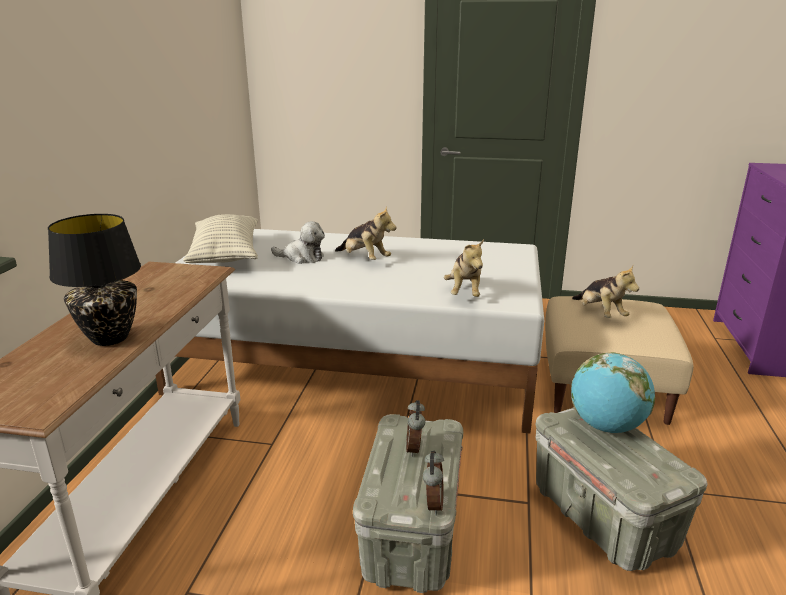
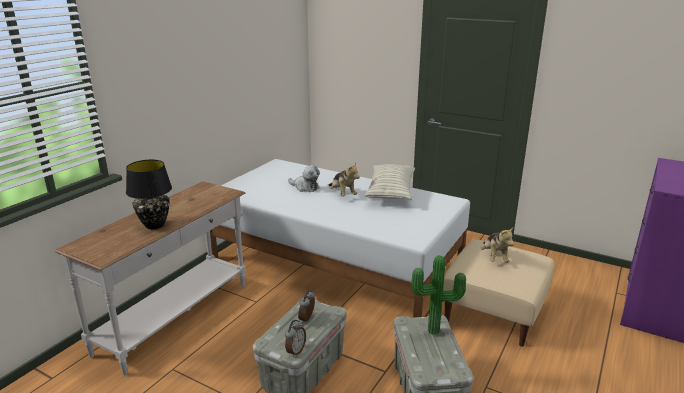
camera: 20 degrees right, 0 degrees up
(226, 255) = (261, 179): pillow -> pillow (390, 192)
(464, 292) = (386, 228): plush toy -> none
(606, 426) = (434, 332): globe -> potted plant

